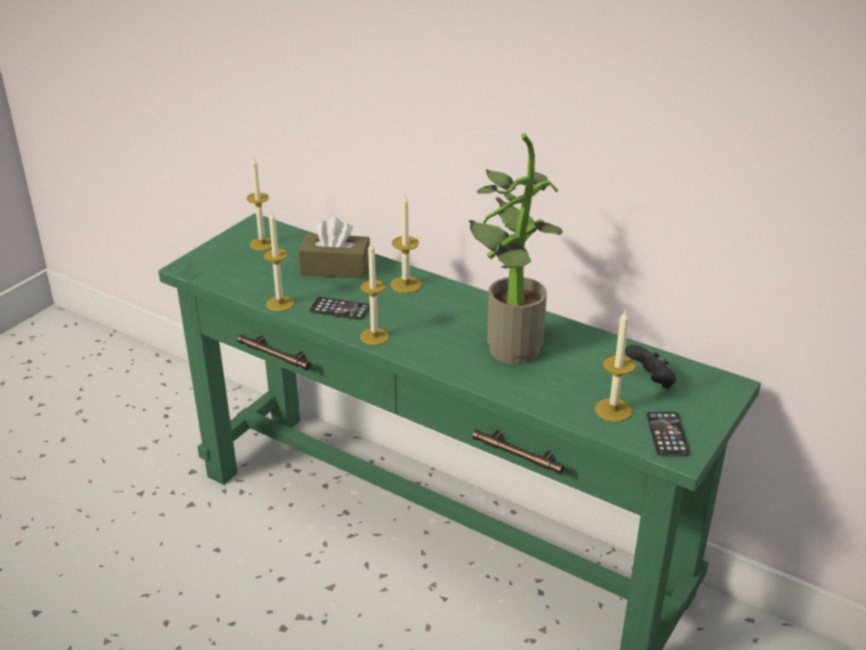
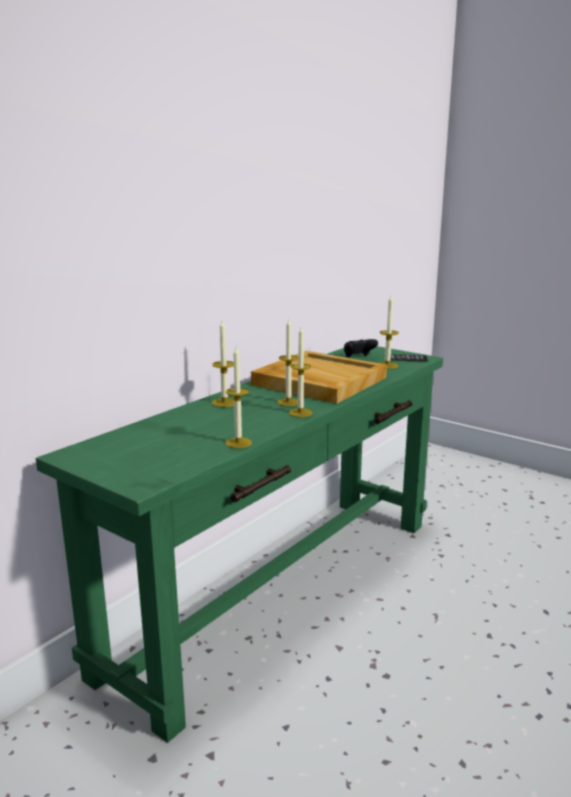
camera: 85 degrees left, 15 degrees down
(262, 244) = (115, 451): candle -> candle (288, 402)
(335, 268) = (184, 423): brown tissue box -> none
(339, 309) = (255, 422): phone -> none
(507, 346) = (318, 381): potted plant -> beige tray

